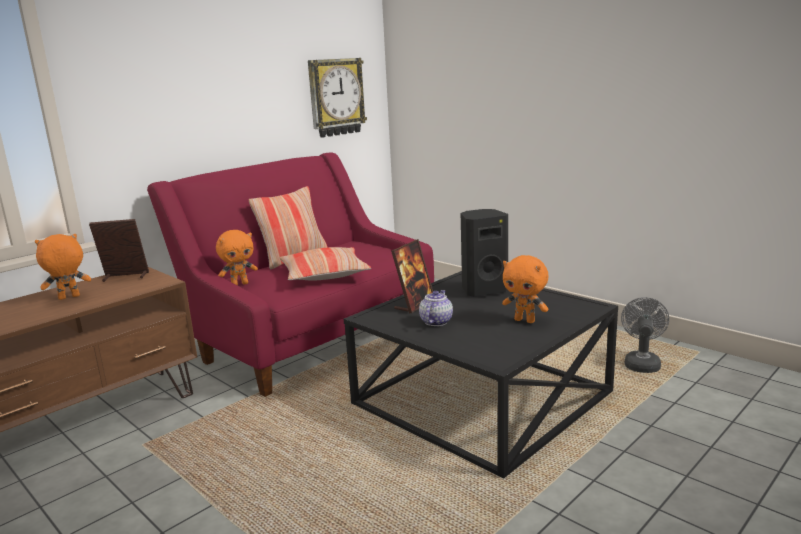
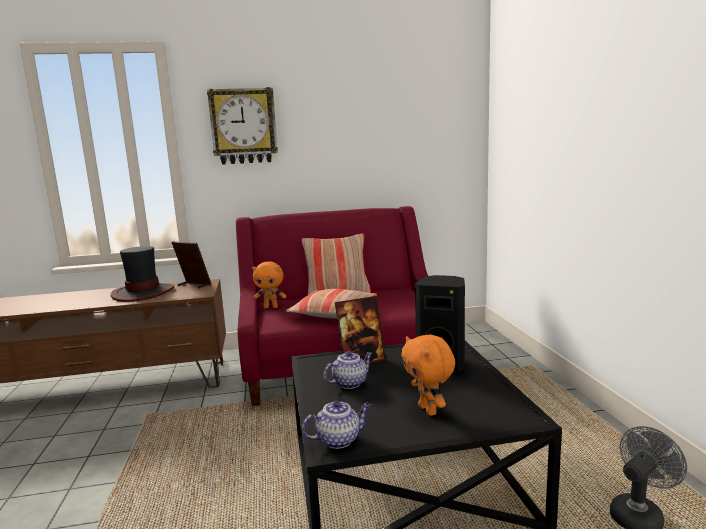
camera: 35 degrees right, 5 degrees down
(69, 298) = (143, 293): orange plush toy -> hat
(336, 97) = (426, 157): wall clock -> wall clock (243, 126)
(497, 355) = (339, 439): none -> teapot

